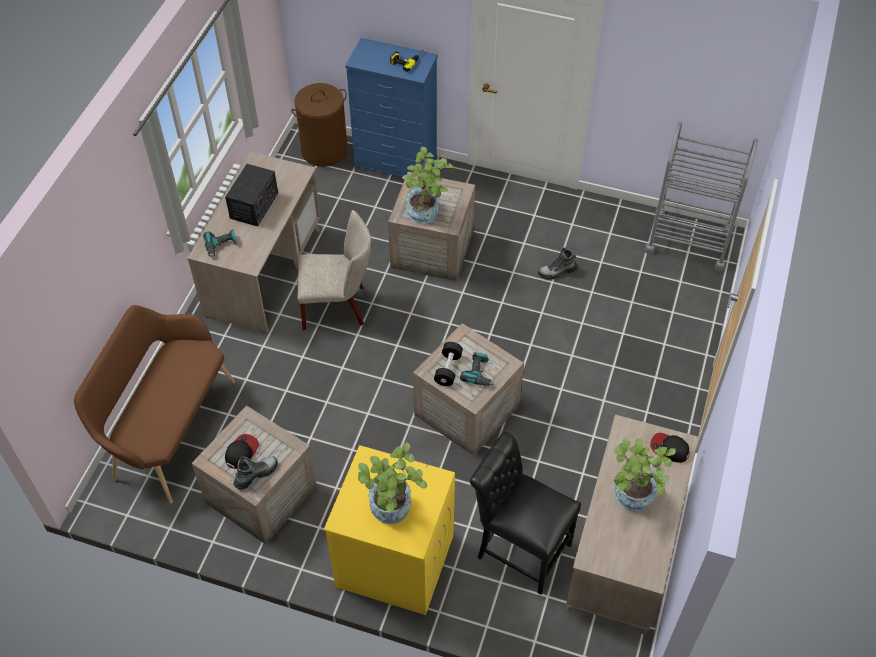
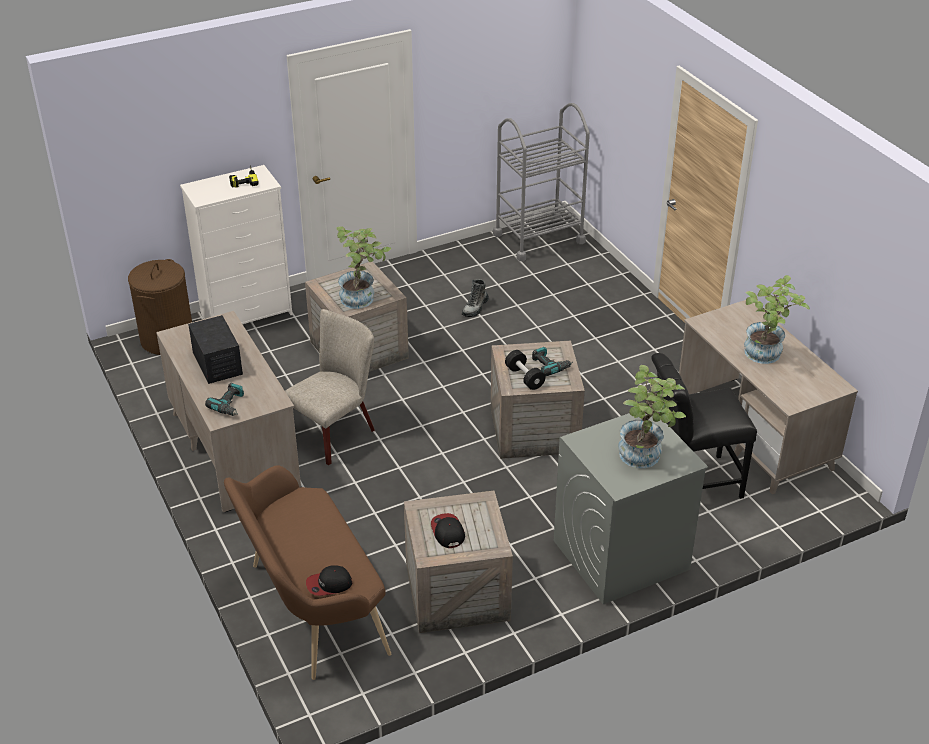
camera: 45 degrees left, 15 degrees down
(256, 474) = (482, 537): boot -> none
(394, 561) = (620, 555): yellow washing machine -> grey washing machine
(396, 165) = (247, 314): blue dresser -> white dresser
(669, 449) = (744, 315): cap -> cap (329, 584)

